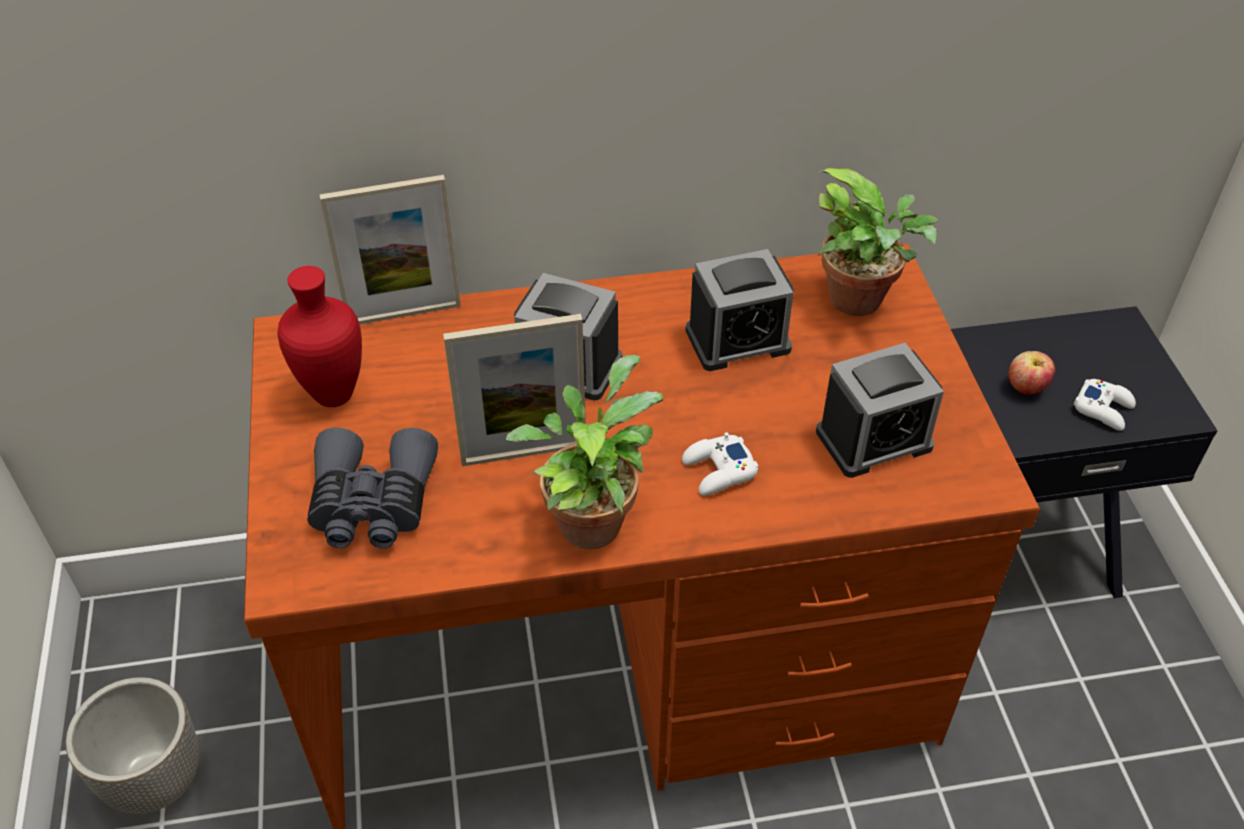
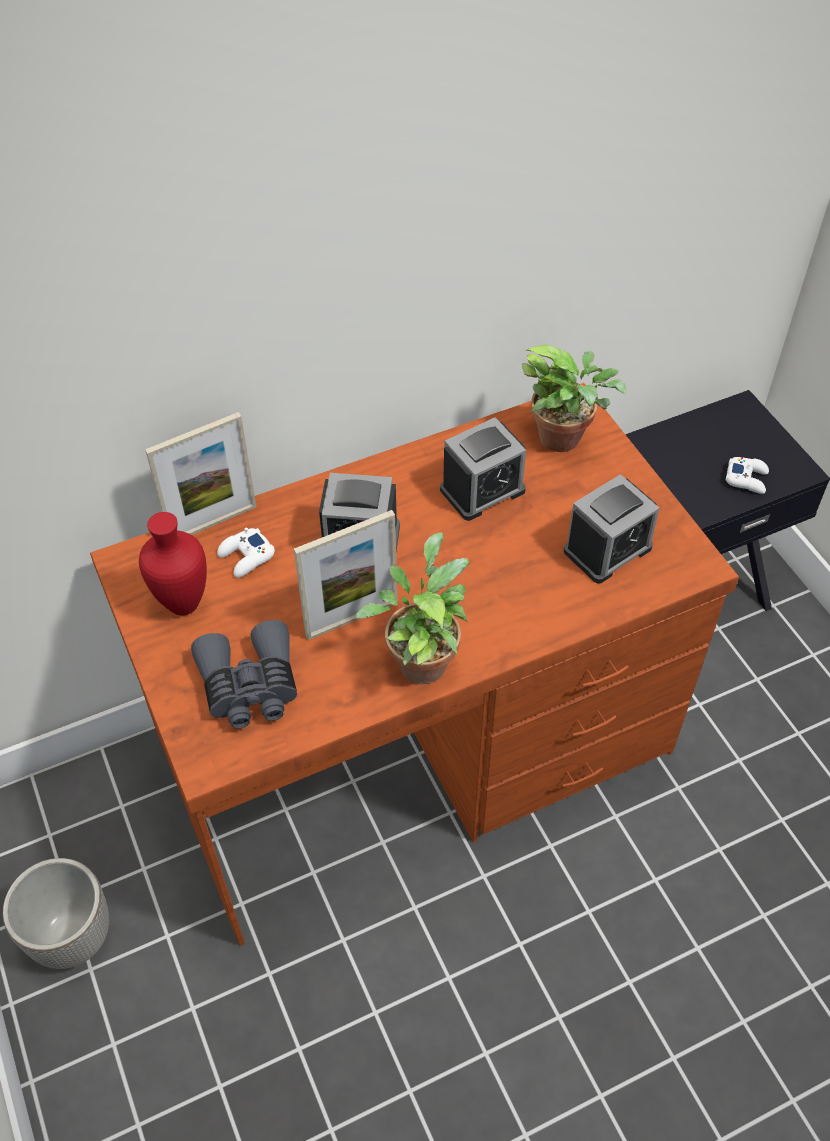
camera: 15 degrees left, 5 degrees up
(719, 471) = (503, 600): white game controller -> white game controller (246, 557)
(1026, 388) = (687, 473): apple -> none

